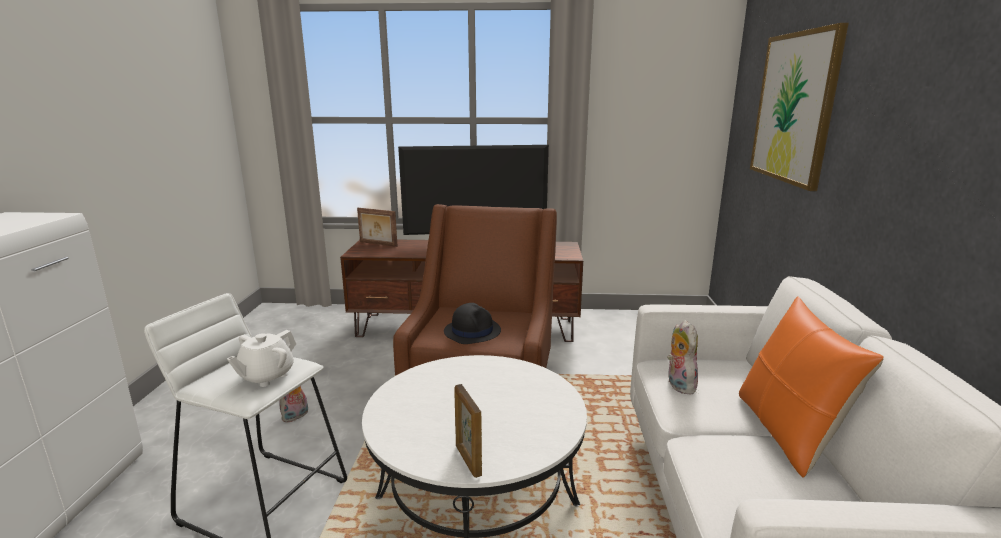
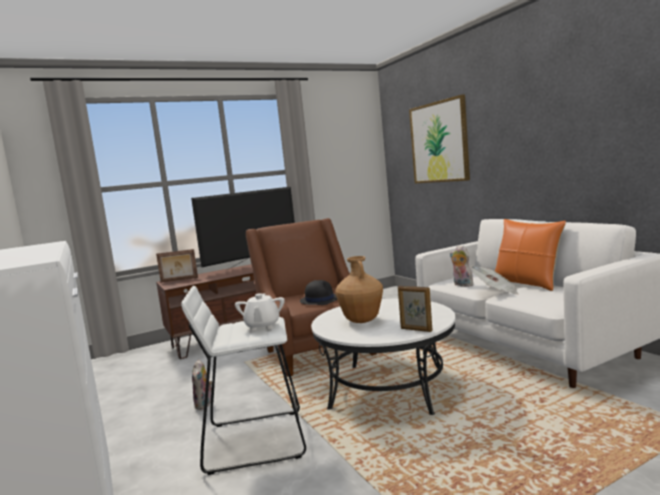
camera: 30 degrees left, 10 degrees down
(445, 401) = (362, 321): none -> brown vase
(703, 429) = (496, 292): none -> newspaper

